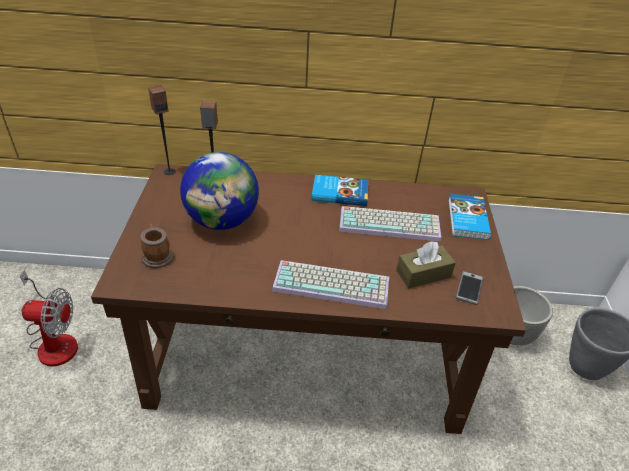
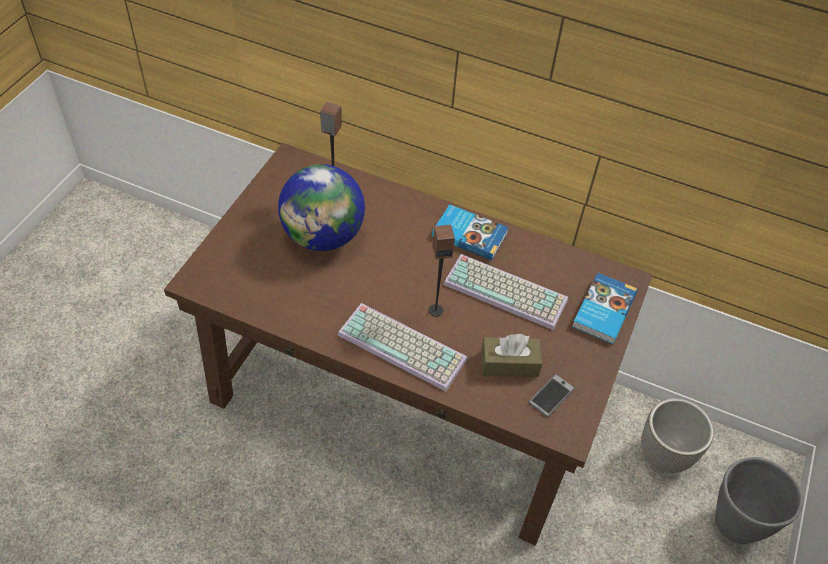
camera: 20 degrees right, 10 degrees up
(54, 340) = (147, 300): fan -> none
(157, 255) = (241, 260): mug -> none
(169, 171) = (292, 157): speaker -> speaker (435, 310)

